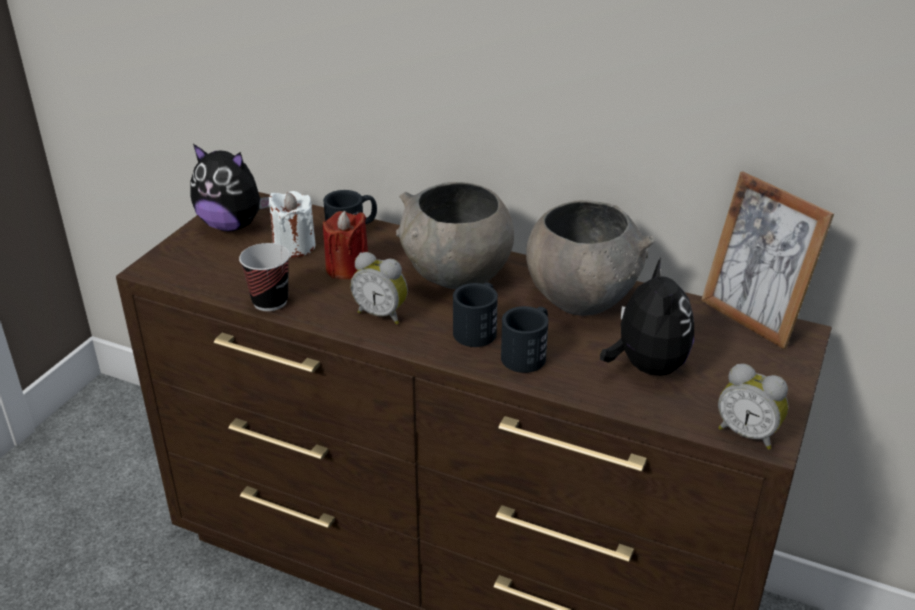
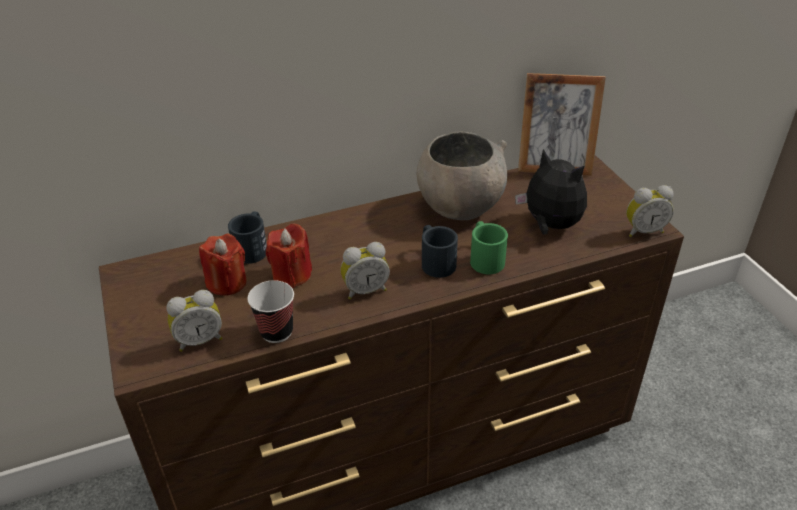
camera: 45 degrees left, 5 degrees up
(214, 274) = (199, 340): none -> alarm clock
(232, 225) = (150, 296): plush toy -> none
(294, 246) = (227, 283): white candle -> red candle
(456, 277) = (370, 237): grey bowl -> none
(528, 353) = (484, 258): black mug -> green mug

